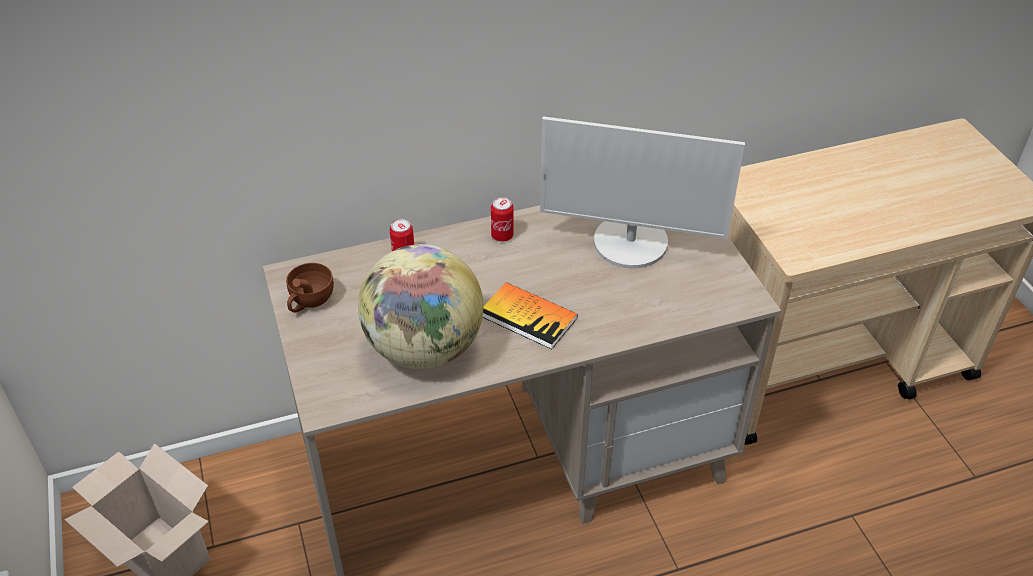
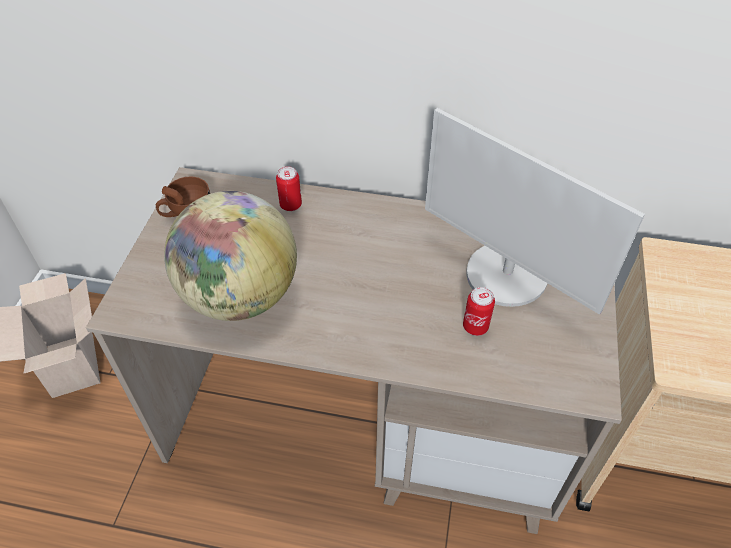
camera: 30 degrees right, 5 degrees up
(502, 236) = (389, 219): can -> can (475, 326)
(528, 317) = (353, 307): book -> none

